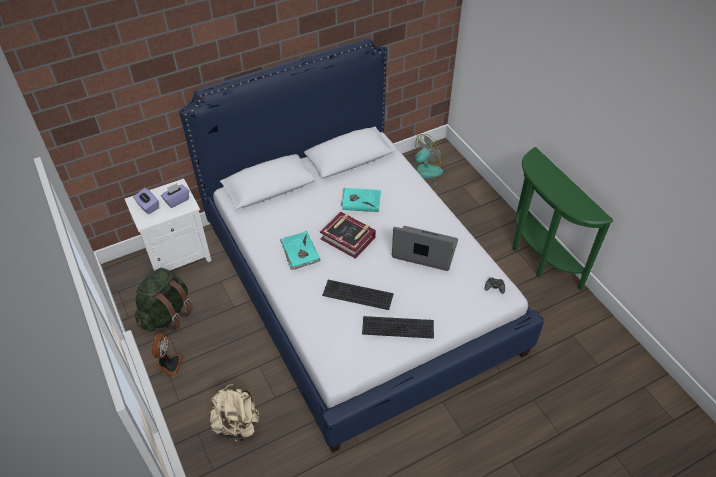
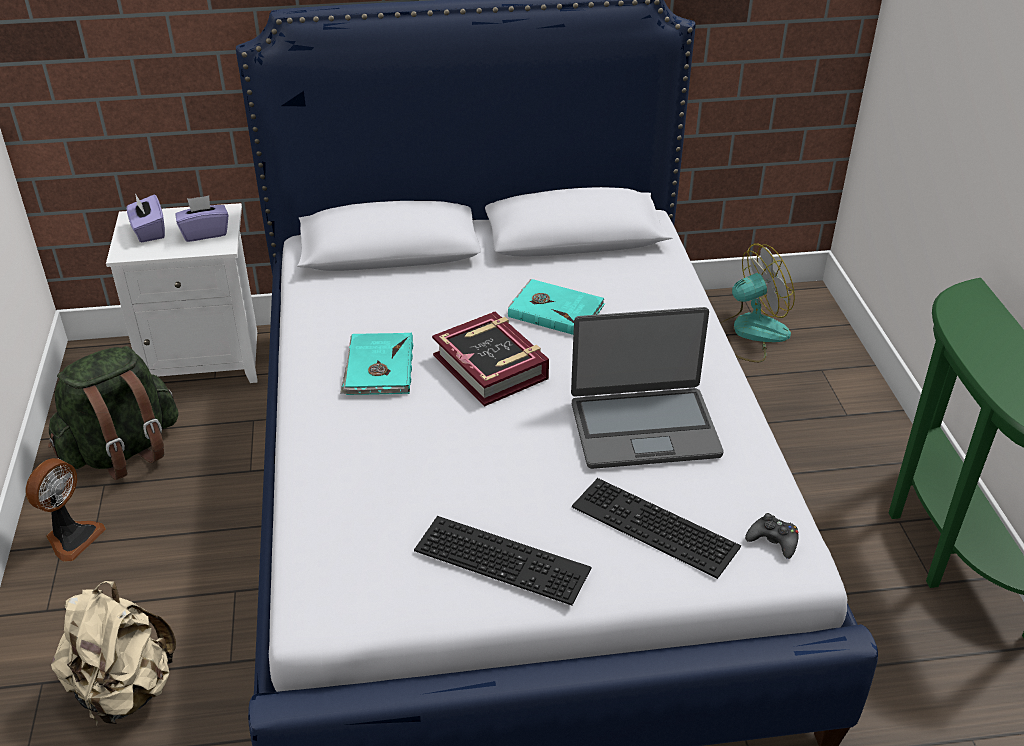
camera: 20 degrees right, 10 degrees down
(356, 295) = (446, 473): keyboard -> keyboard (651, 528)
(424, 250) = (644, 428): laptop -> laptop turned 135 degrees clockwise

